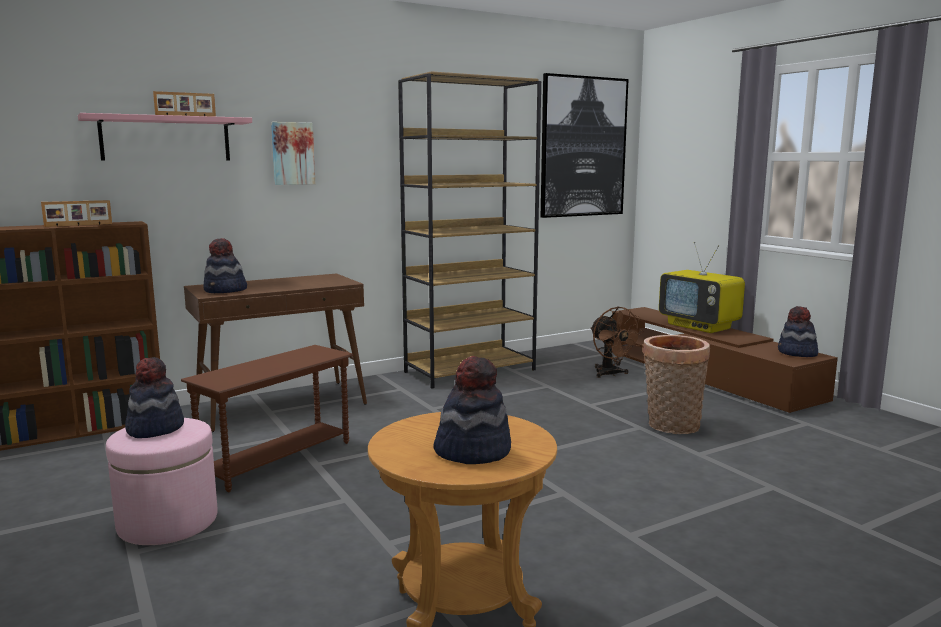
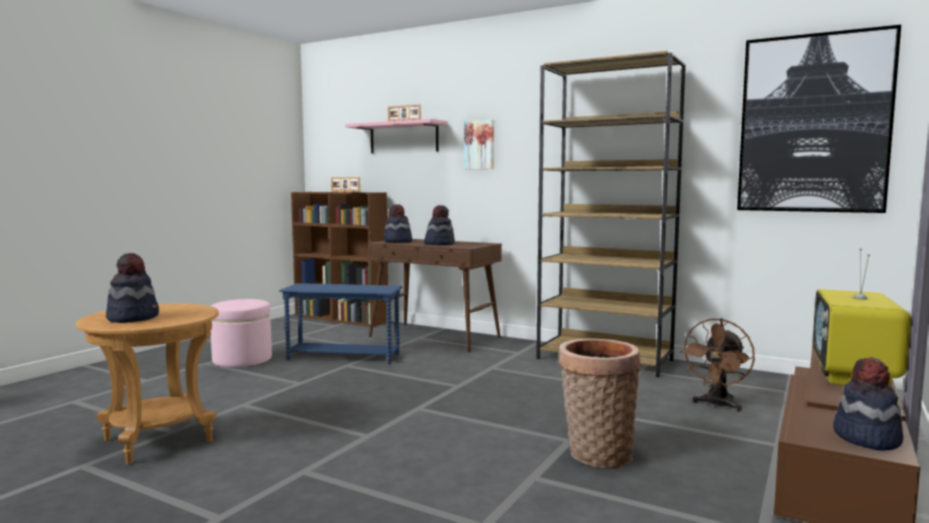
camera: 60 degrees right, 5 degrees down
(154, 428) = (242, 301): hat -> hat (439, 244)
(278, 460) = (343, 357): brown side table -> blue side table

